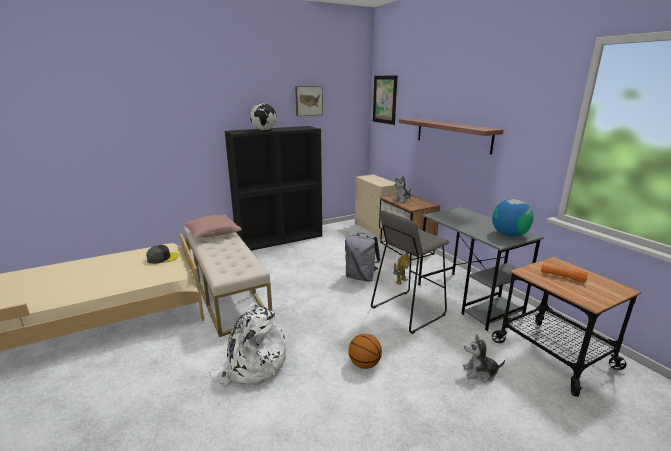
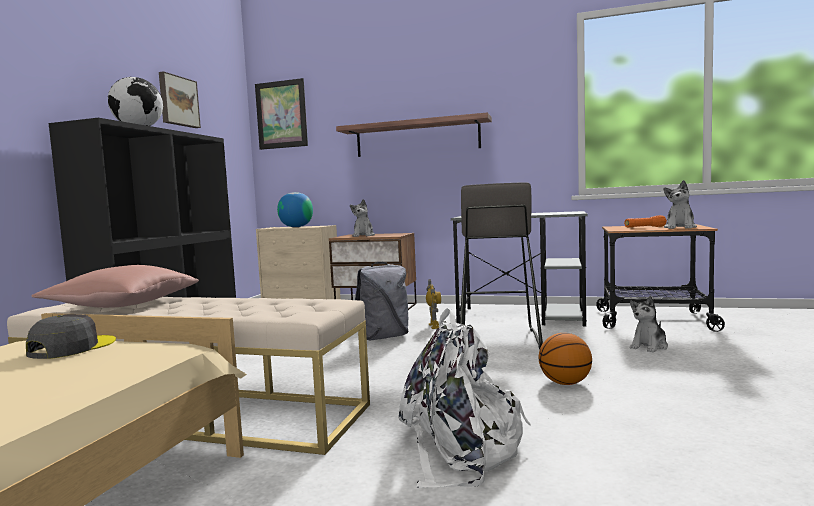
camera: 45 degrees left, 15 degrees down
(509, 235) = (561, 212): globe -> globe (296, 227)
(582, 293) = (680, 227): none -> plush toy

